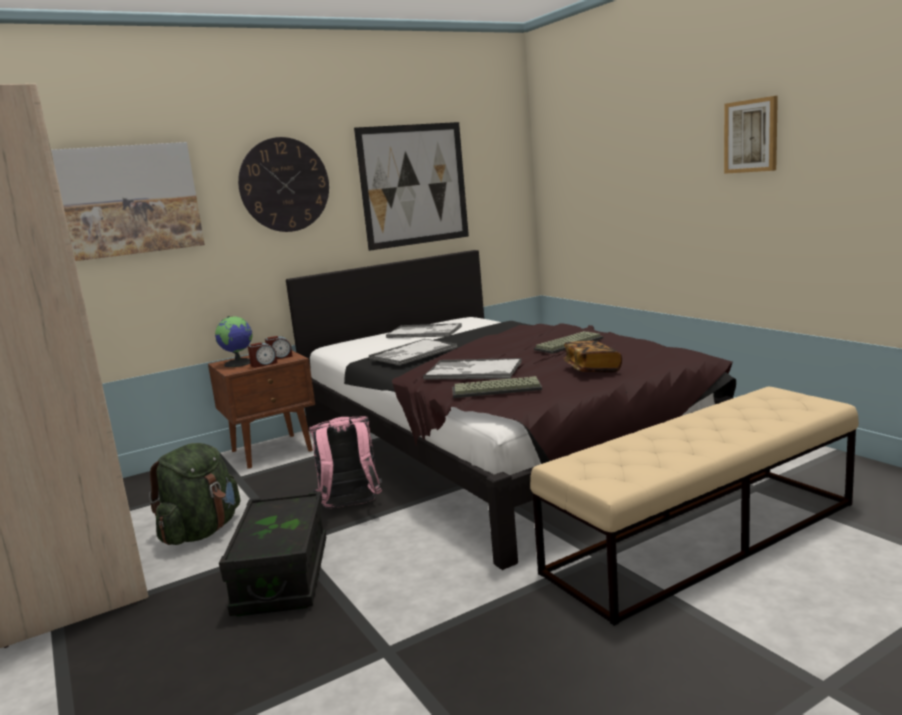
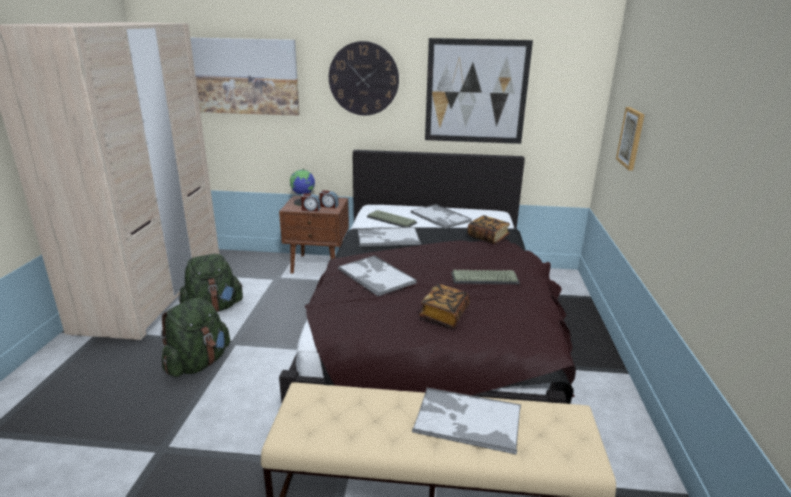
camera: 35 degrees right, 10 degrees up
(283, 576) = (198, 363): black storage box -> green backpack
(350, 507) = (290, 332): pink backpack -> none
(495, 390) = (350, 303): keyboard -> keyboard (390, 220)
(507, 327) = (488, 237): none -> book
(718, 421) = (466, 420): none -> tray
(751, 136) = (726, 133): picture -> picture (631, 138)

